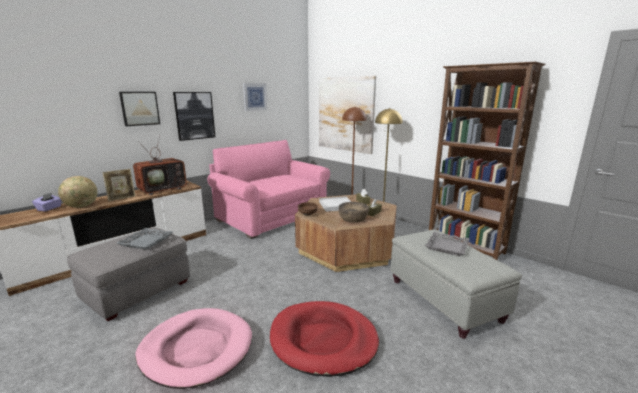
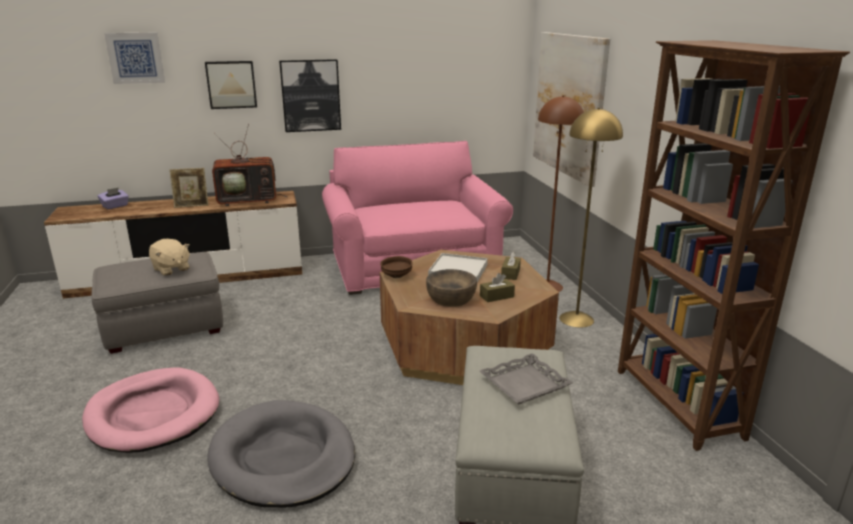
camera: 30 degrees right, 5 degrees up
(82, 206) = (143, 210): globe -> none
(146, 241) = (171, 269): grey tray -> beige plush toy
(255, 97) = (417, 66): picture -> picture (135, 58)
(323, 340) = (283, 458): red dog bed -> grey dog bed

